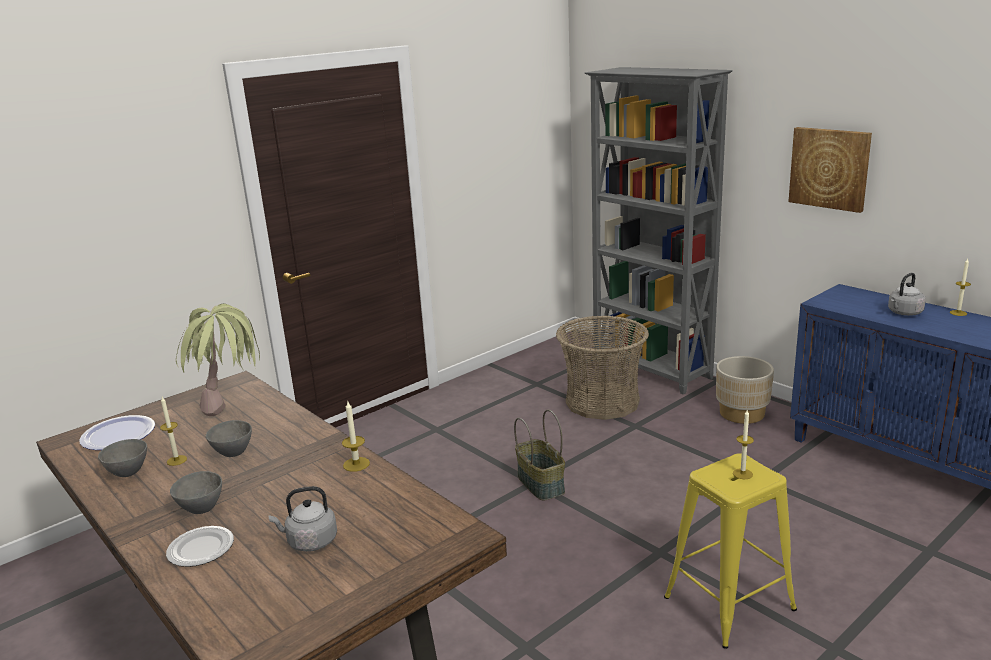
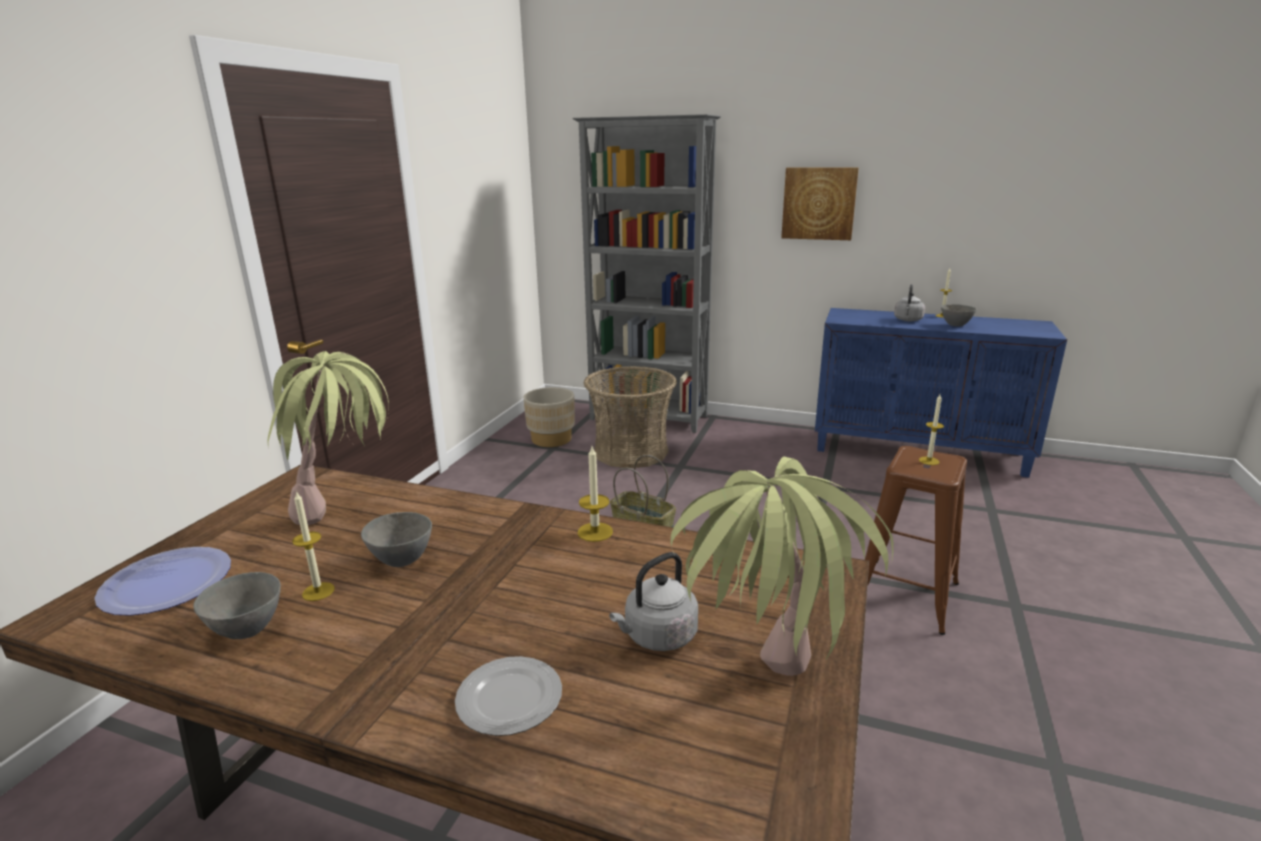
camera: 30 degrees left, 0 degrees up
(200, 509) = (439, 644): grey bowl -> grey bowl (955, 325)
(318, 596) = (762, 701): none -> potted plant
(729, 603) = (906, 594): yellow stool -> brown stool
(741, 413) = (757, 439): beige planter -> beige planter (551, 439)

